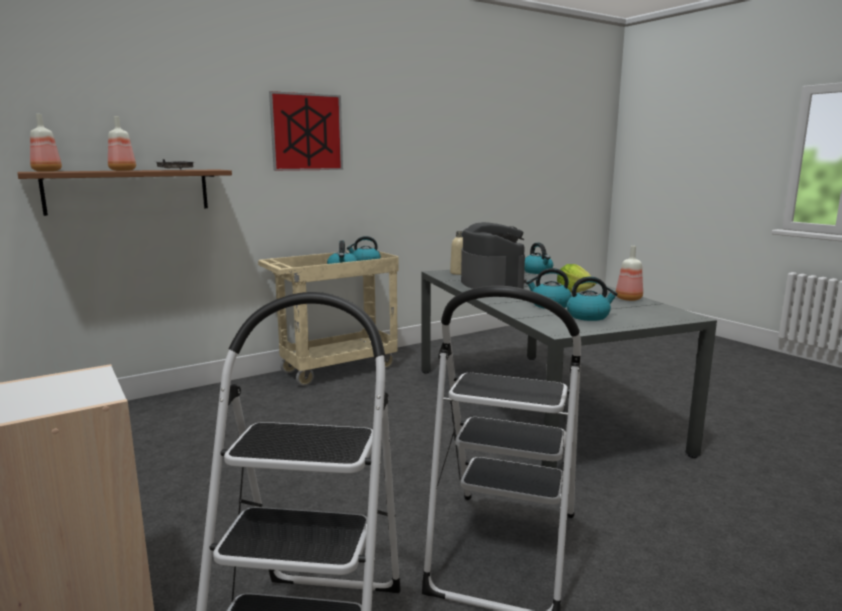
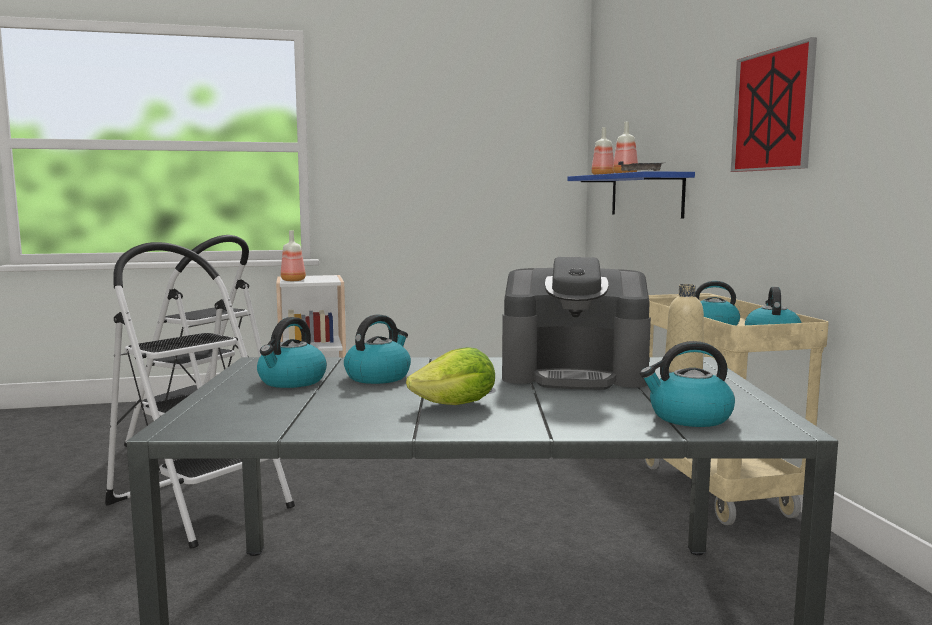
camera: 110 degrees right, 5 degrees down
(128, 191) = (646, 195): brown shelf -> blue shelf
(627, 299) = (347, 423): bottle -> bottle (293, 280)

